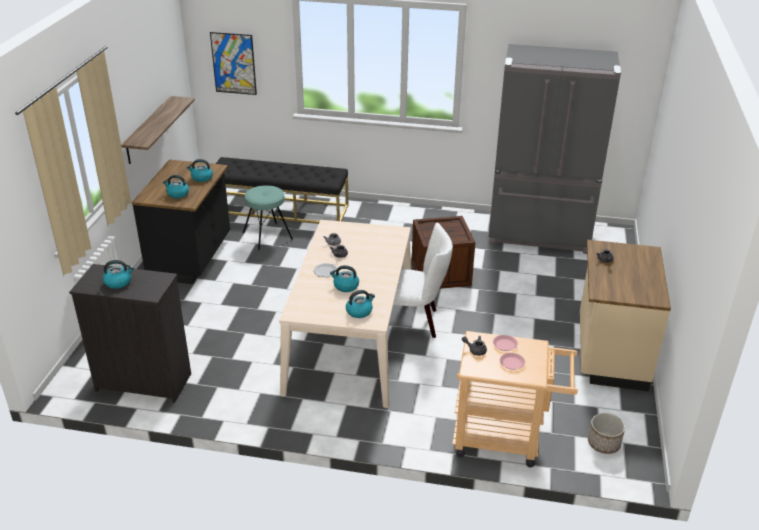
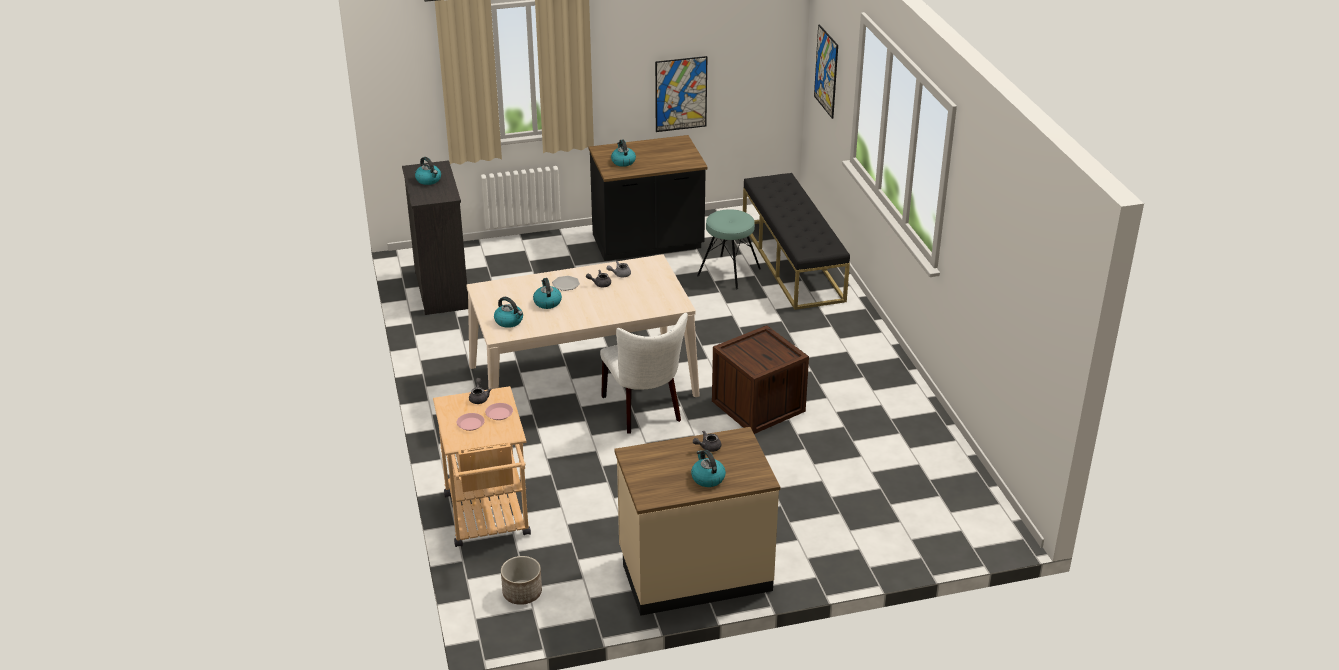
camera: 65 degrees right, 0 degrees up
(148, 130) = (681, 94): shelf -> picture
(201, 178) = (666, 162): kettle -> kettle (707, 478)
(539, 234) = (924, 463): grey fridge -> none

